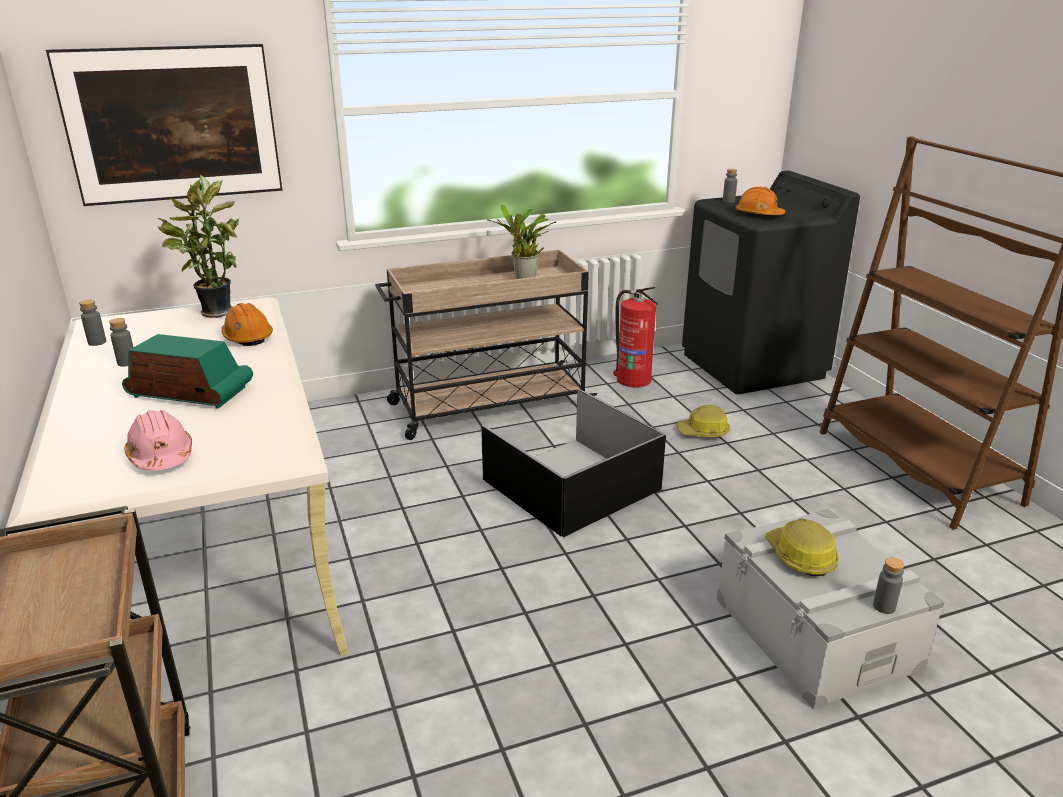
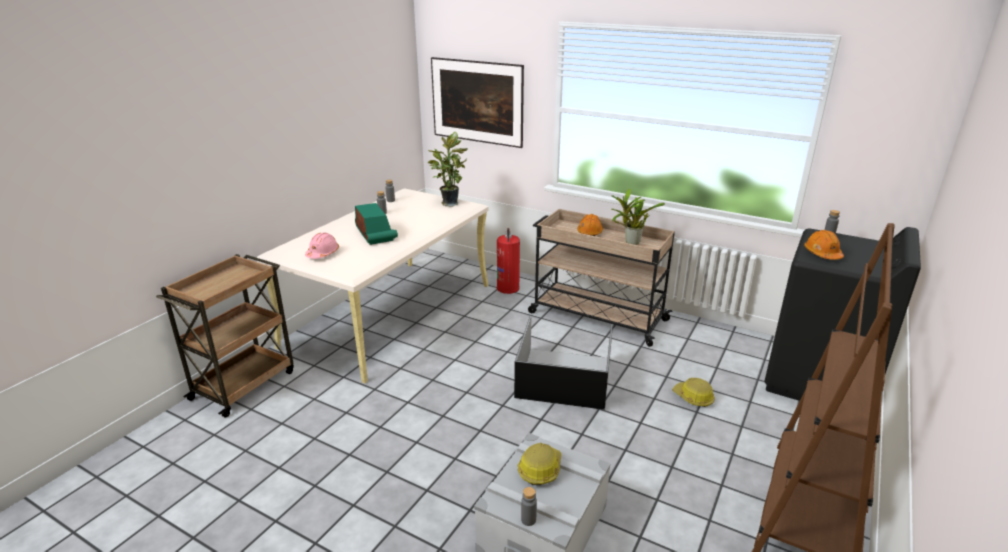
camera: 50 degrees right, 0 degrees up
(247, 337) = (437, 219): orange hard hat -> orange hard hat (590, 232)
(633, 379) = (709, 345): fire extinguisher -> fire extinguisher (508, 288)

